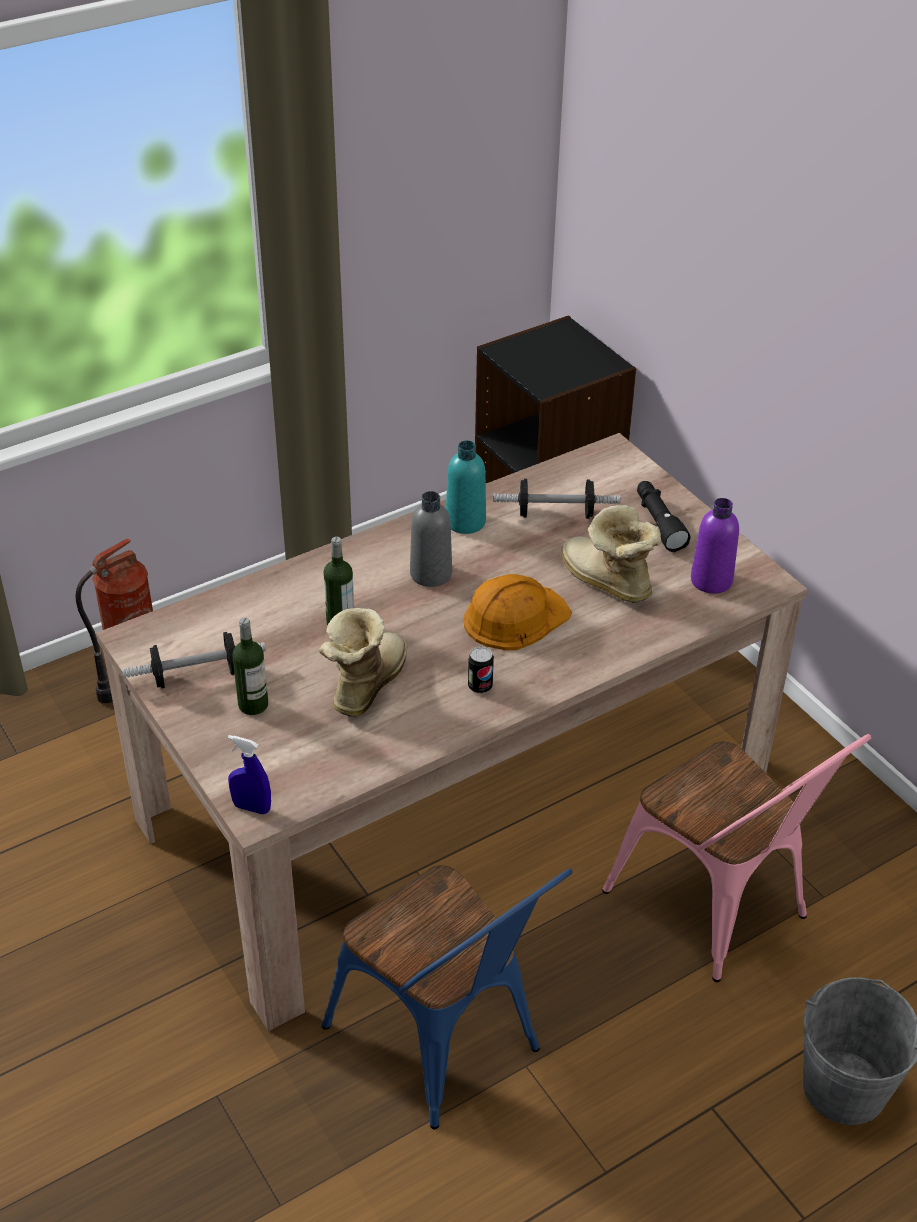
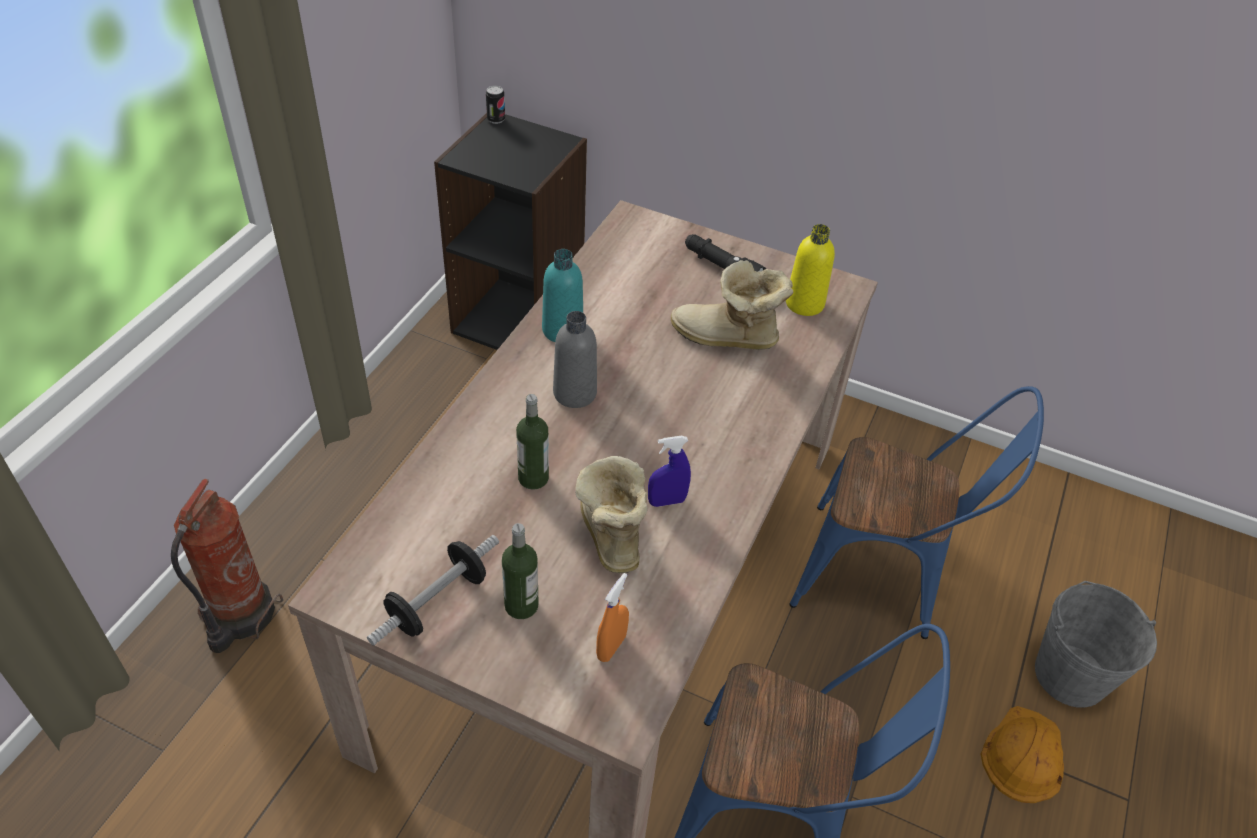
camera: 35 degrees left, 5 degrees up
(252, 807) = (613, 719): blue spray bottle -> blue spray bottle (666, 501)
(293, 762) = (611, 647): none -> orange spray bottle
(480, 686) = (710, 484): can -> can (496, 119)
(515, 617) = (682, 403): orange hard hat -> orange hard hat (1023, 755)
(555, 514) = (632, 292): dumbbell -> none
(711, 580) = (804, 303): purple bottle -> yellow bottle
(719, 910) = (883, 577): pink chair -> blue chair

